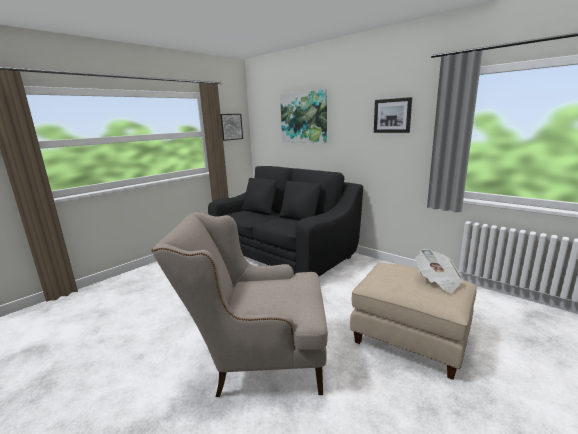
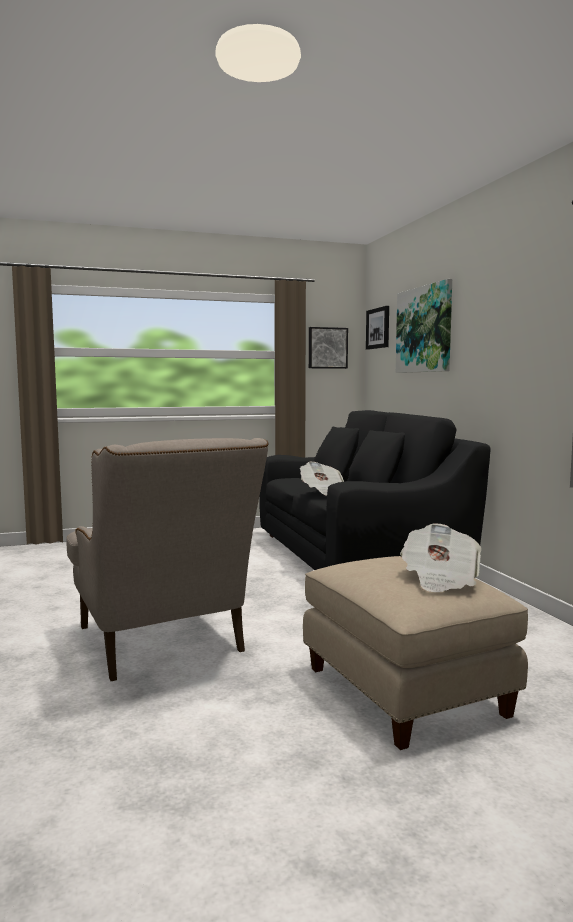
camera: 30 degrees right, 10 degrees down
(258, 359) = (165, 646): beige armchair -> beige armchair turned 150 degrees counterclockwise
(277, 223) = (323, 492): none -> newspaper
(392, 115) = (533, 315): picture -> picture (378, 328)

